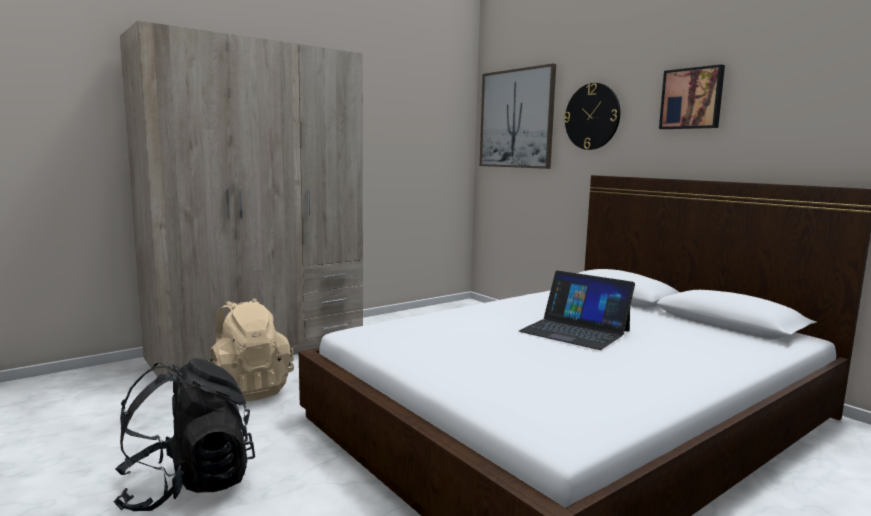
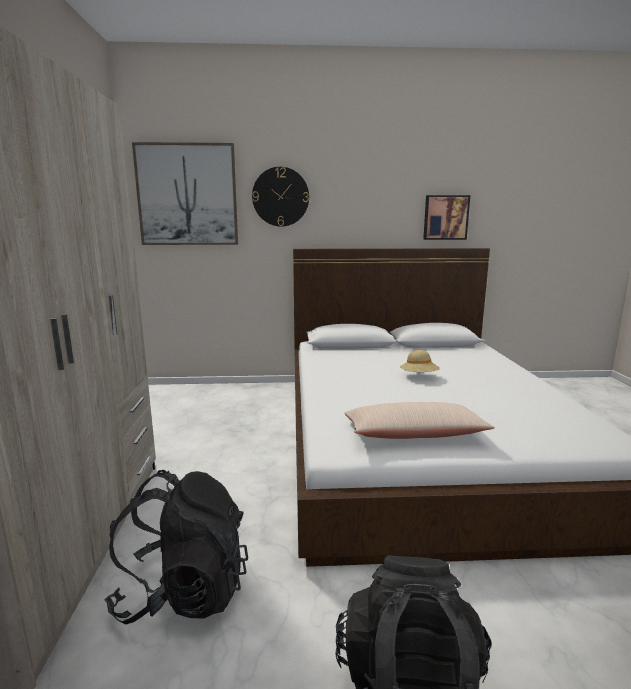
camera: 55 degrees left, 5 degrees up
(248, 390) = (184, 592): beige backpack -> black backpack
(417, 348) = (413, 434): none -> beige pillow
(575, 331) = (419, 376): laptop -> beige hat
(692, 98) = (370, 187): picture -> picture (445, 217)

